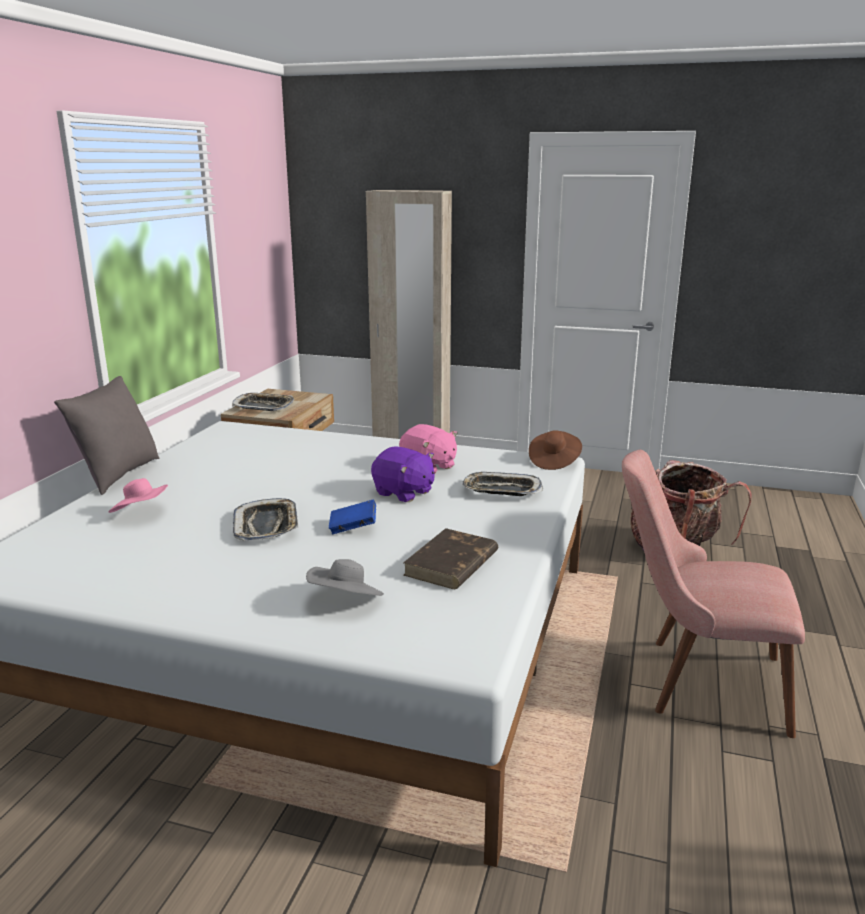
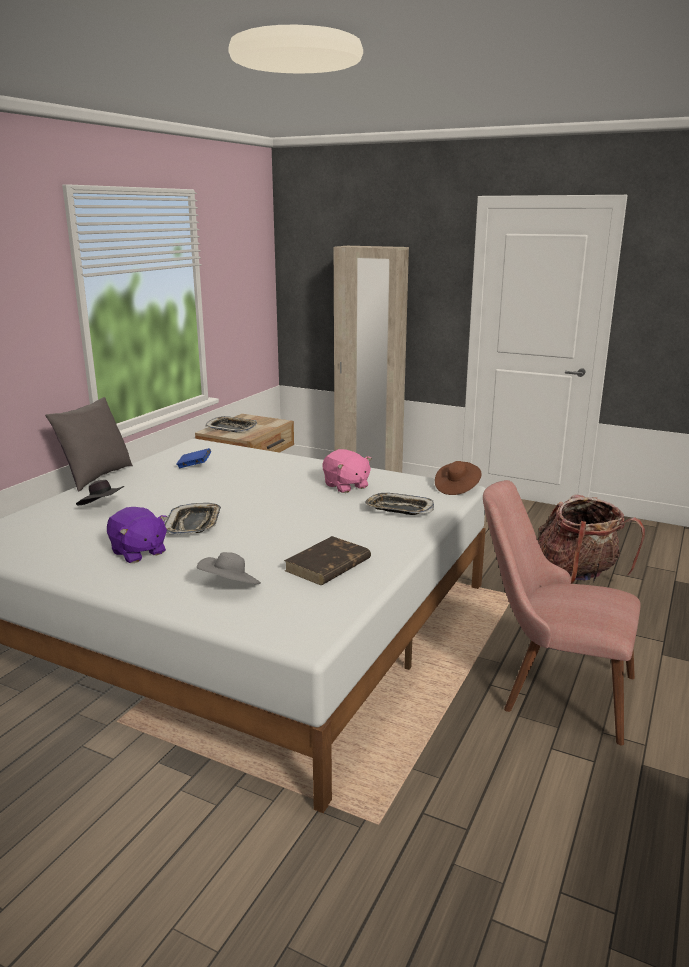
camera: 10 degrees right, 0 degrees up
(141, 513) = (103, 507): pink hat -> black hat
(353, 528) = (261, 531): blue book -> blue book (194, 466)
(403, 493) = (315, 506): purple plush toy -> purple plush toy (138, 552)

